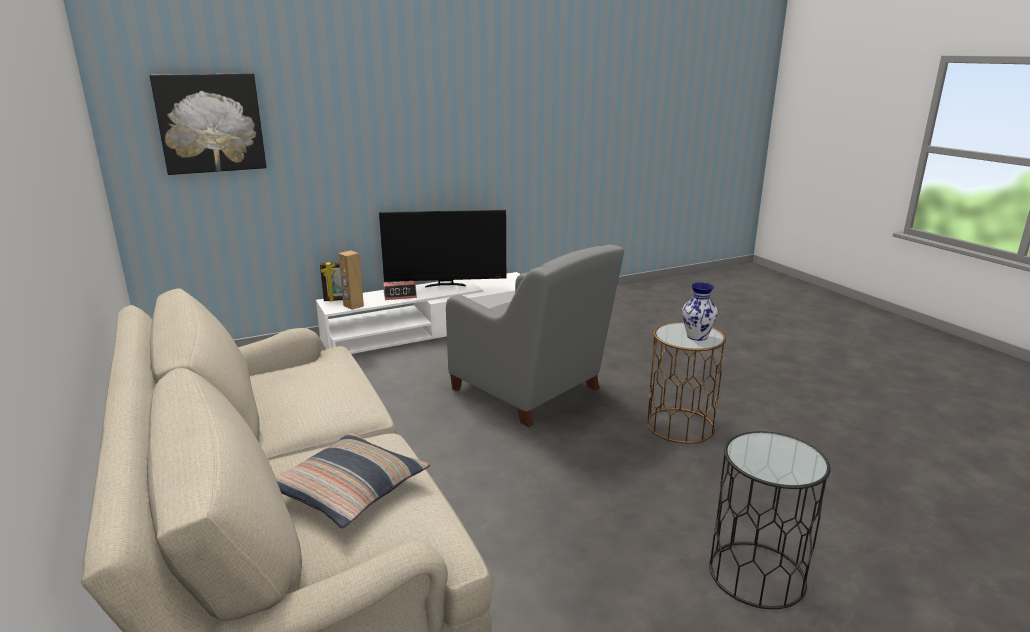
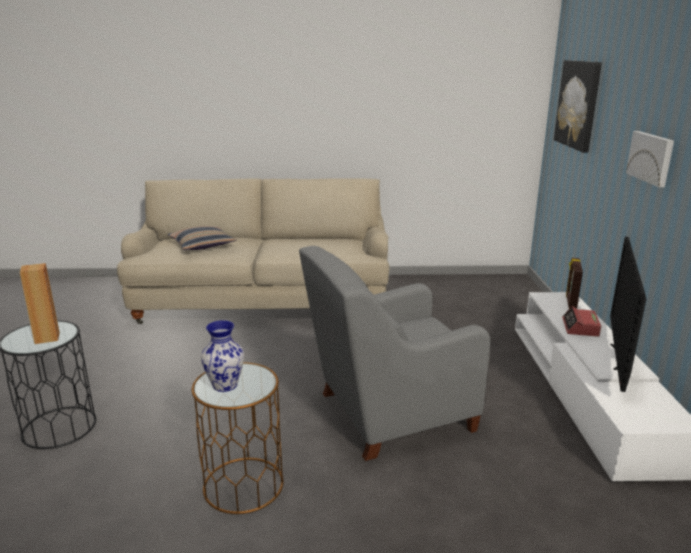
camera: 115 degrees right, 0 degrees up
(353, 306) = (549, 304): brown speaker -> brown speaker (47, 338)
(384, 143) = (651, 158): none -> picture

